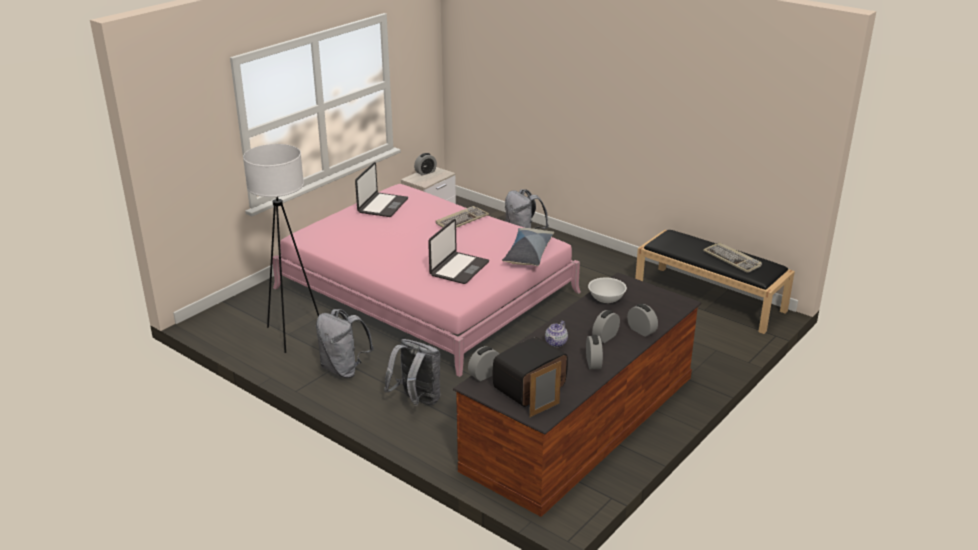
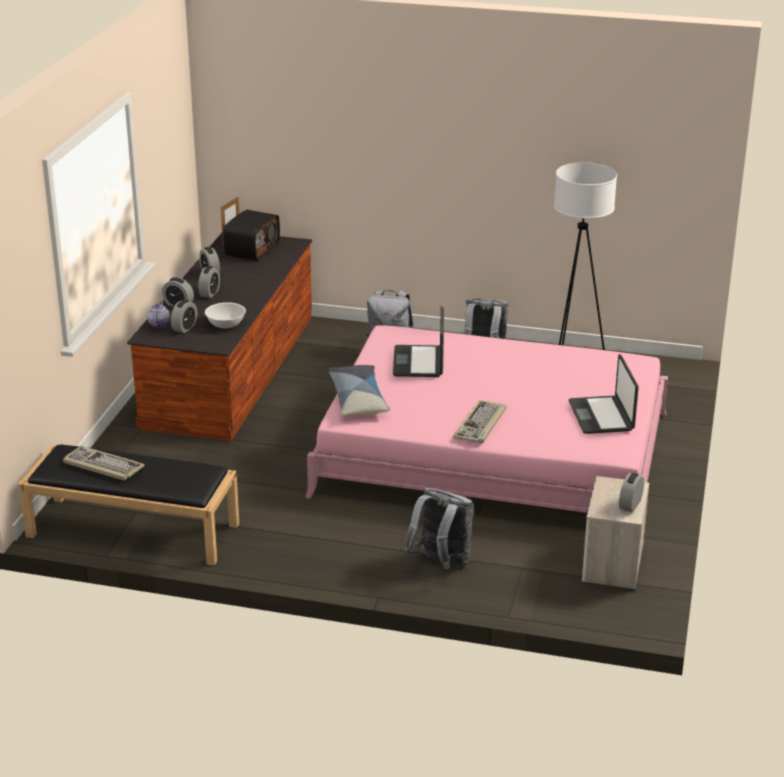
camera: 155 degrees right, 0 degrees up
(484, 374) = (294, 250): alarm clock -> alarm clock (184, 328)
(556, 343) = (251, 280): teapot -> teapot (158, 323)

